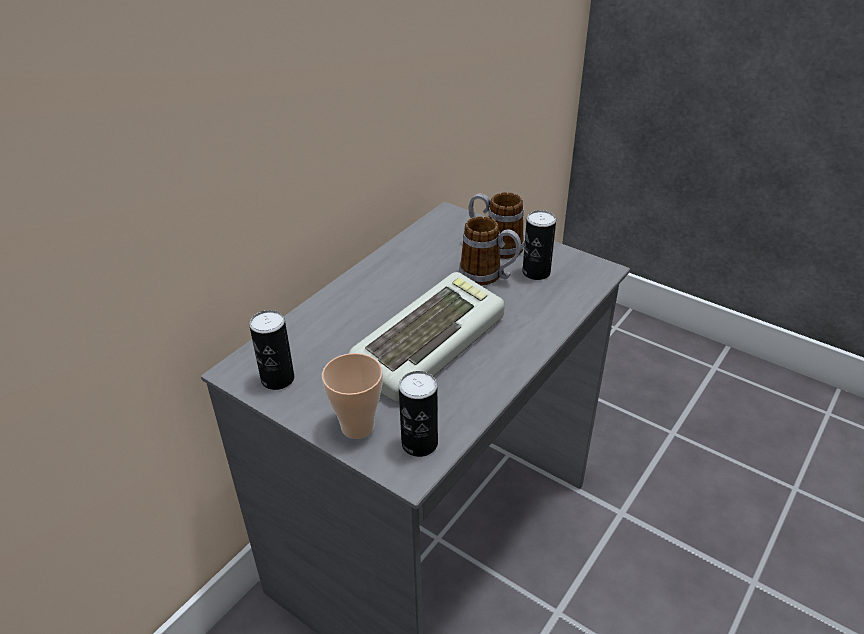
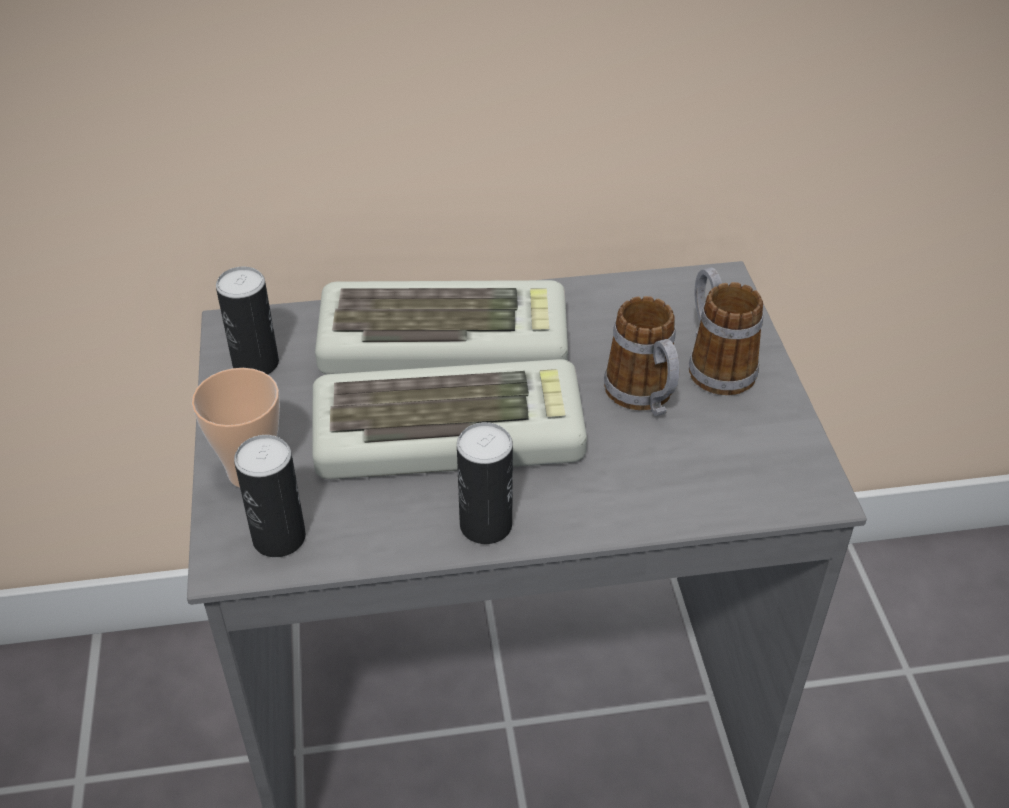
camera: 45 degrees right, 5 degrees up
(364, 308) = (446, 342): none -> keyboard
(536, 272) = (715, 434): can -> can (486, 525)

